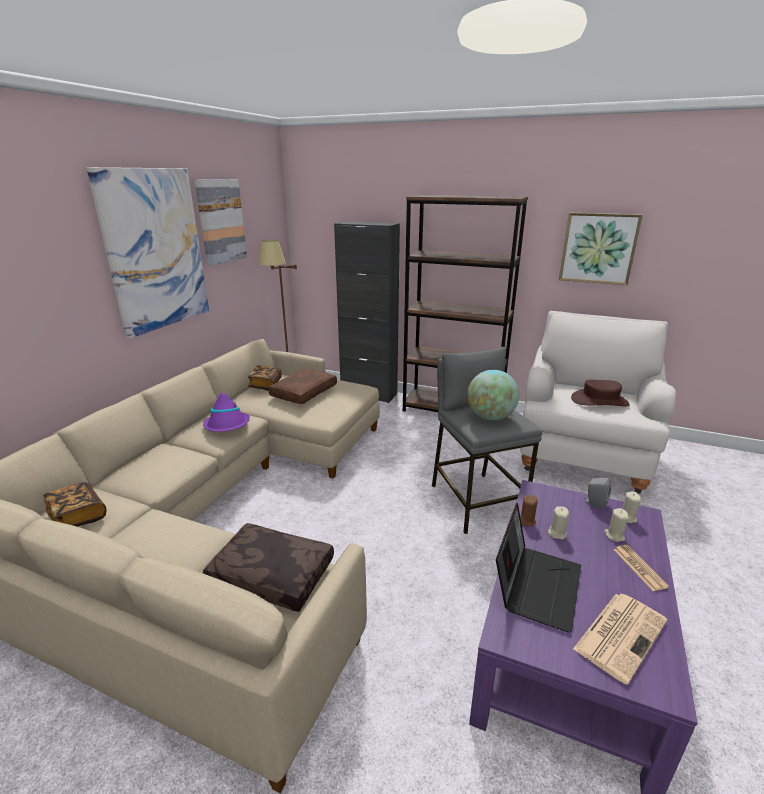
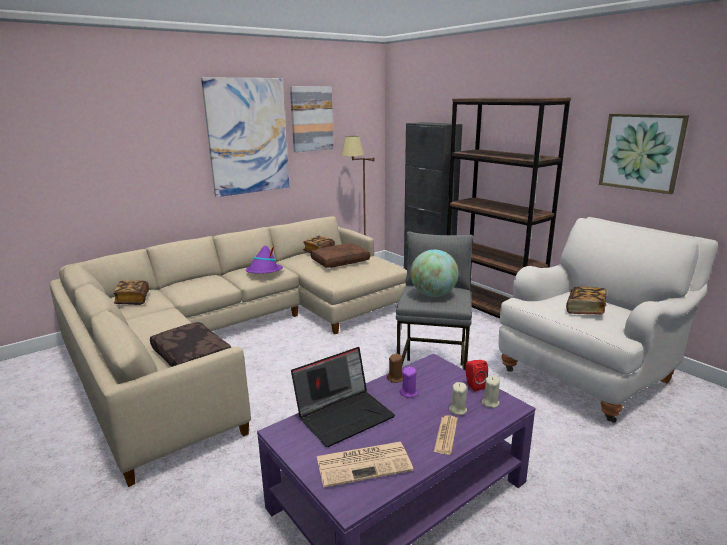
camera: 30 degrees right, 5 degrees down
(556, 533) = (408, 393): beige candle -> purple candle
(594, 503) = (474, 385): grey speaker -> red speaker
(599, 401) = (585, 310): brown hat -> book

